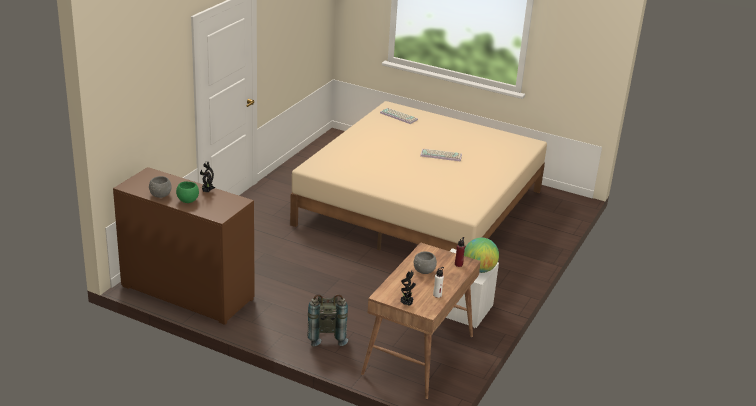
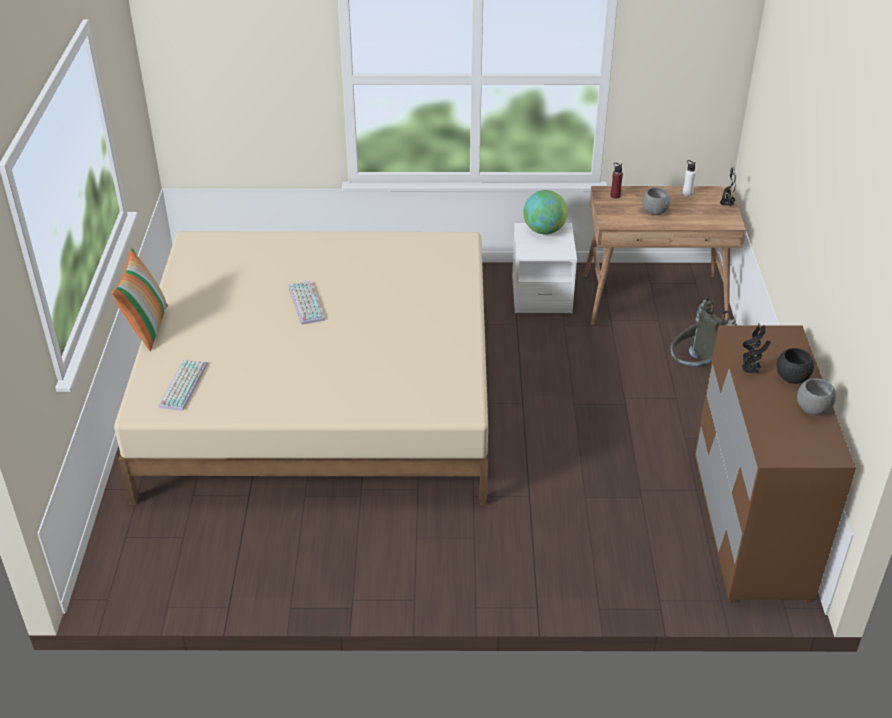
camera: 115 degrees left, 10 degrees up
(188, 200) = (792, 378): green bowl -> black bowl
(455, 118) = (146, 327): none -> pillow

